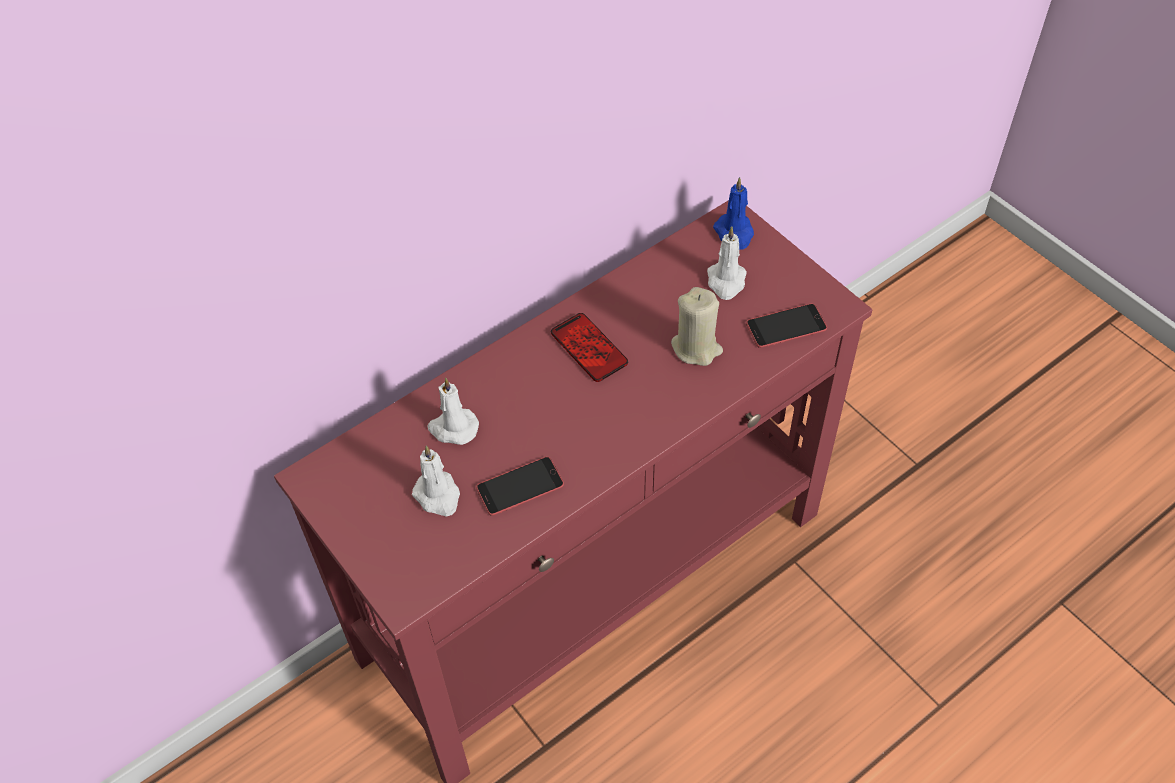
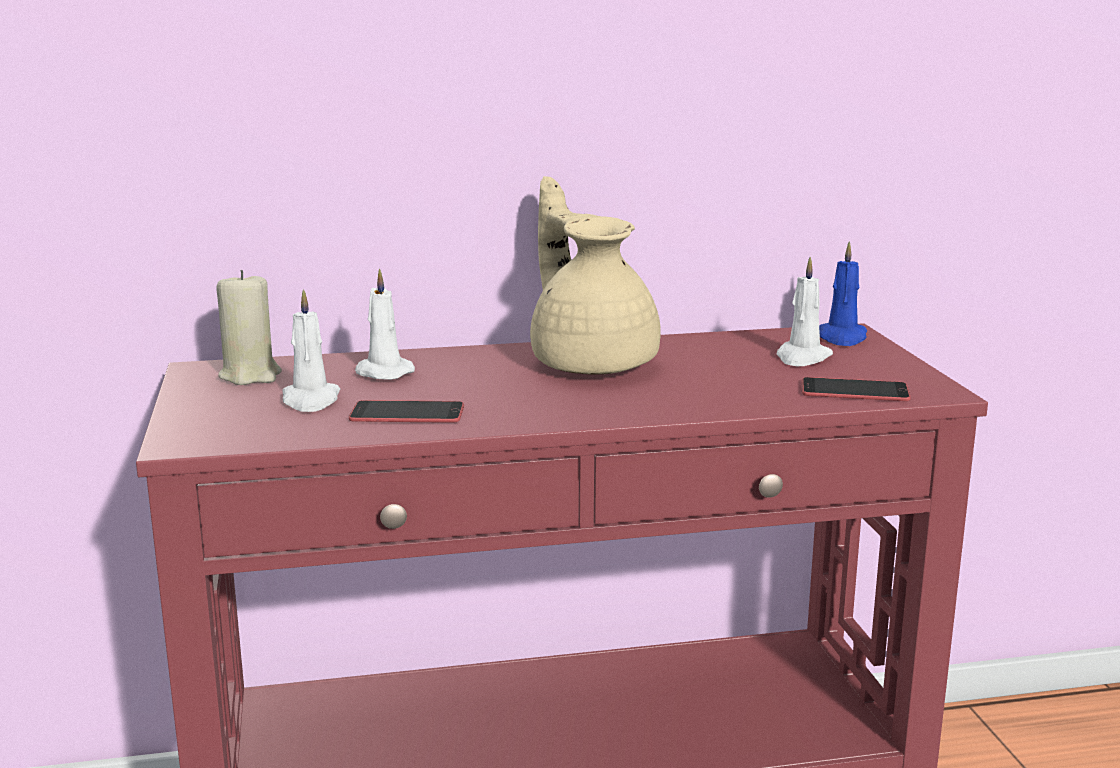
camera: 25 degrees right, 35 degrees down
(589, 348) = (592, 362): phone -> beige teapot
(696, 348) = (722, 383): beige candle -> beige candle (250, 375)

